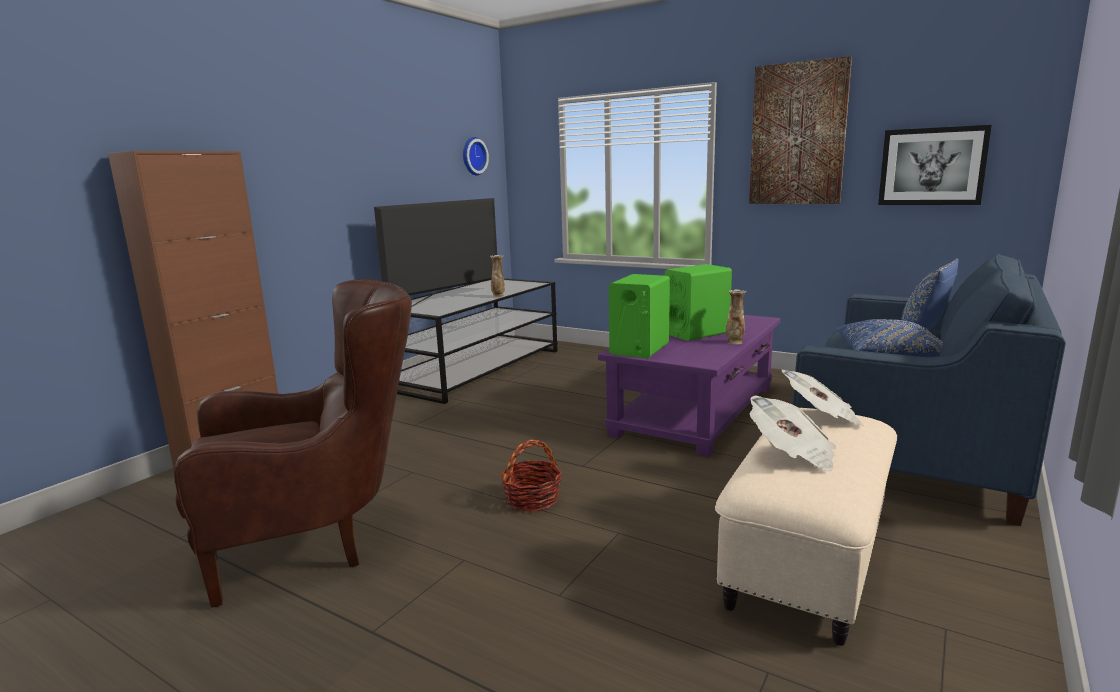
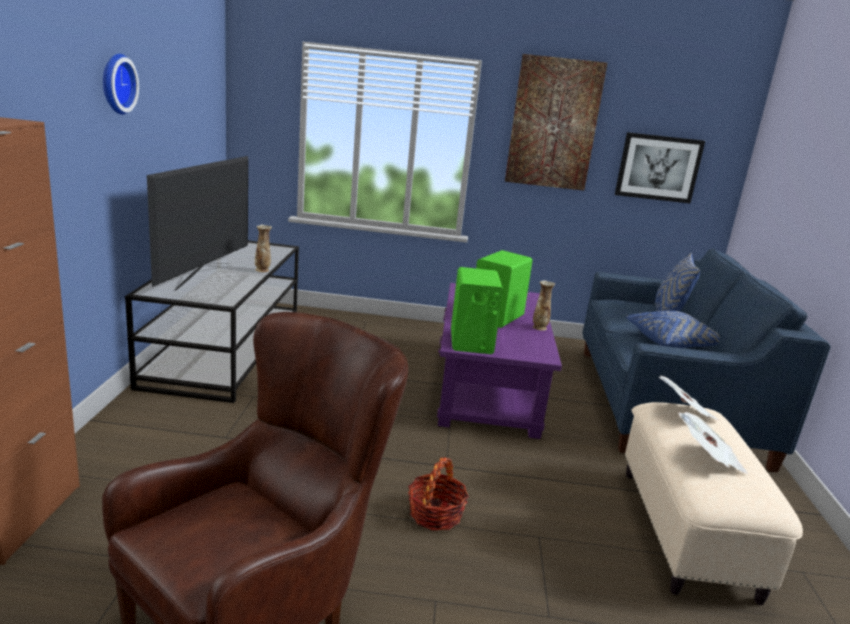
camera: 30 degrees left, 5 degrees up
(472, 156) = (204, 98): wall clock -> wall clock (115, 83)

